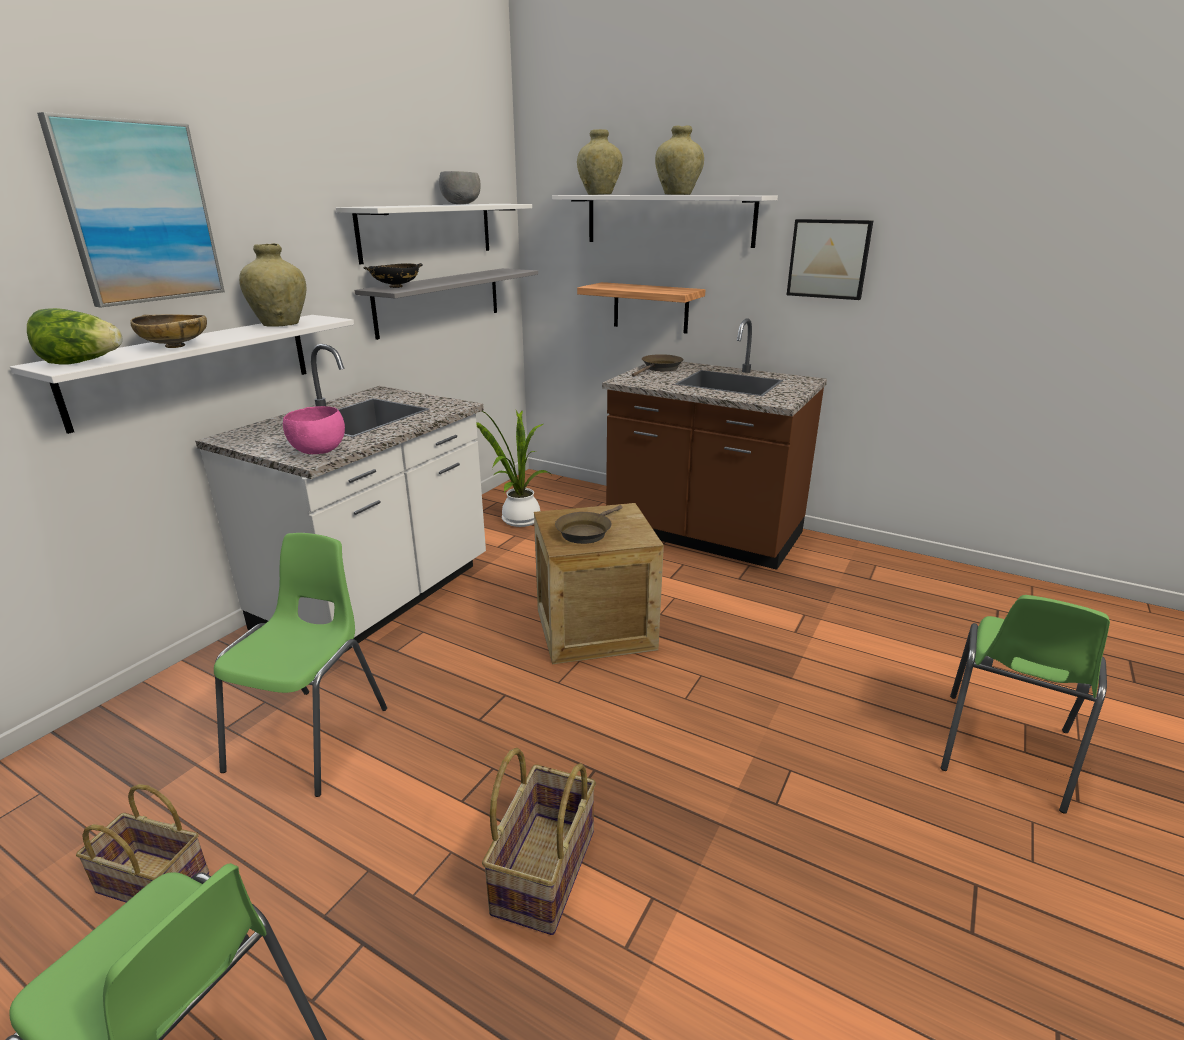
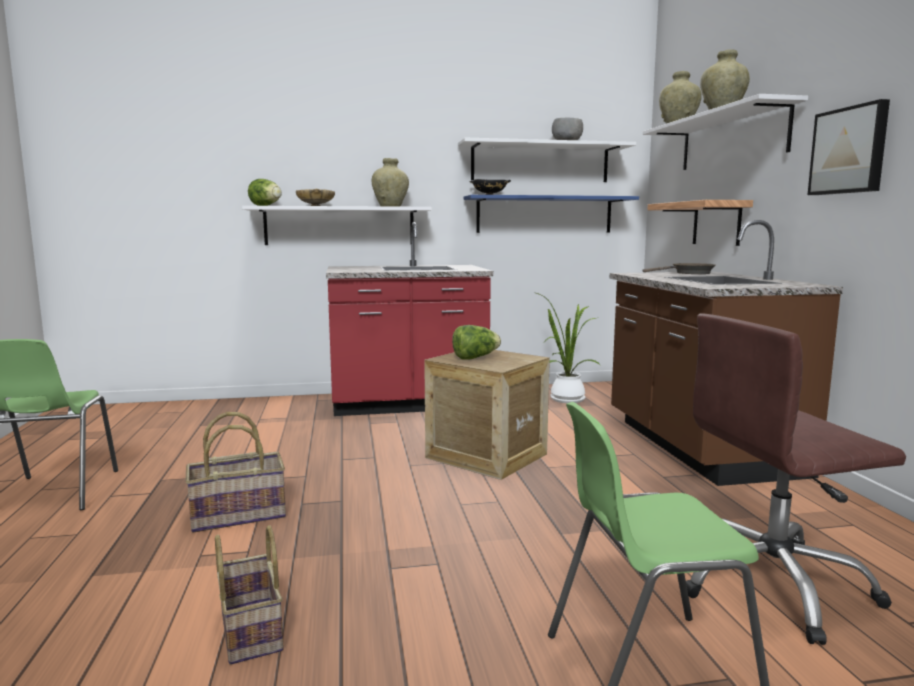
camera: 50 degrees right, 15 degrees down
(139, 213) = (327, 140): picture -> none
(149, 884) = (151, 445): basket -> basket (248, 629)
(312, 738) = (274, 434): green chair -> none
(318, 452) = (351, 270): pink bowl -> none
(378, 598) = (408, 403): white counter -> red counter
(439, 301) = (544, 215): grey shelf -> blue shelf
(586, 532) = (475, 358): brown frying pan -> lettuce
(928, 639) = (772, 584): none -> brown office chair

